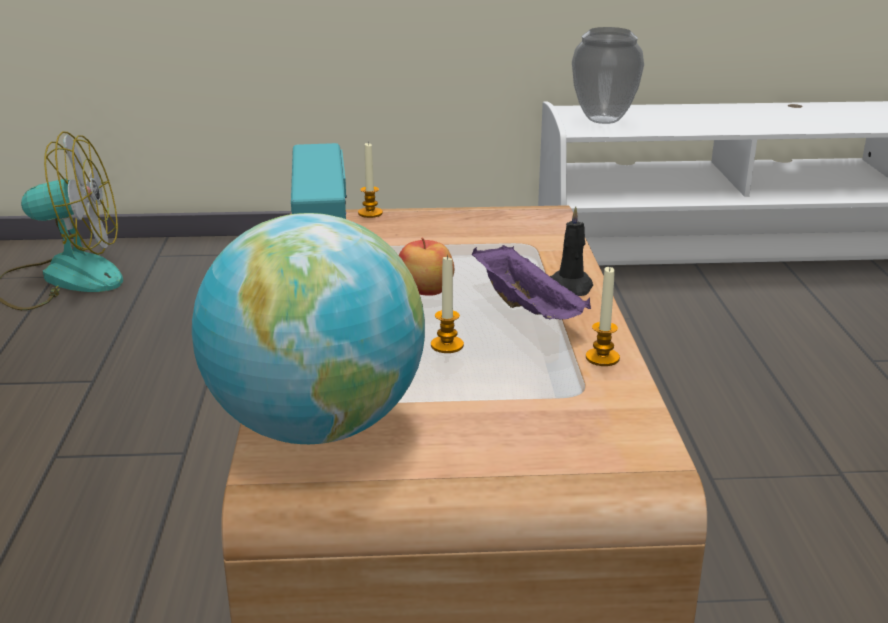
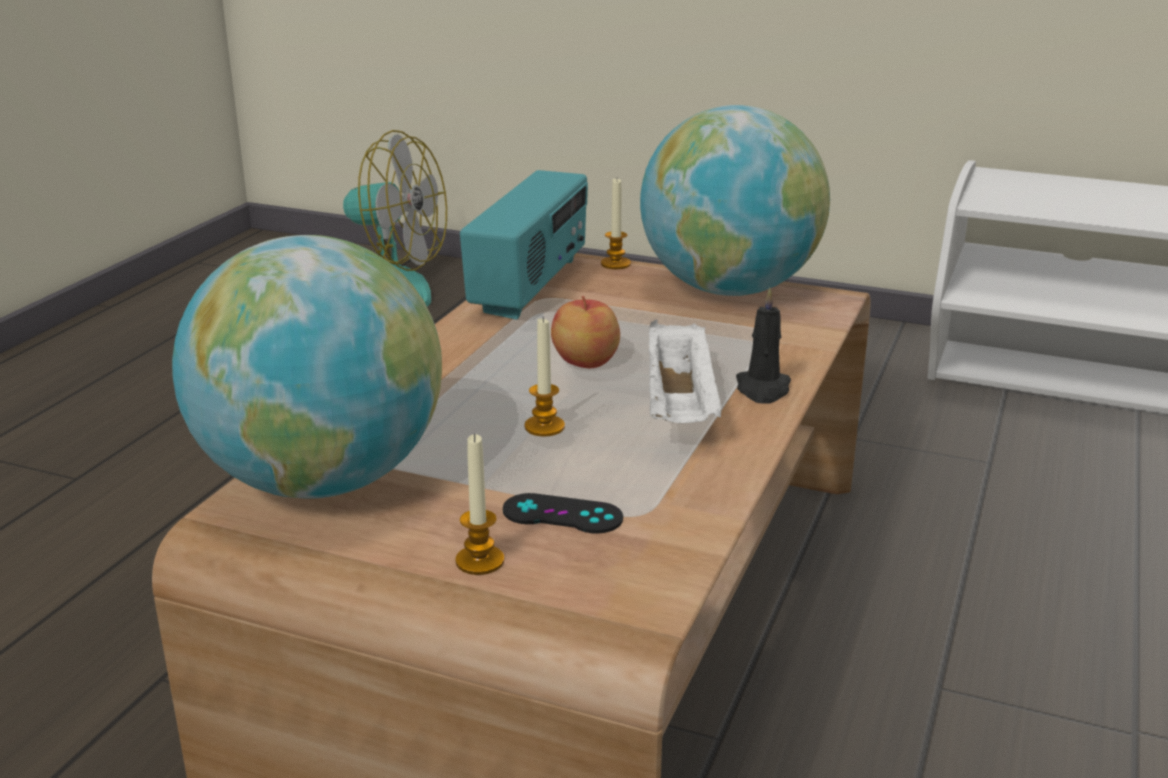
camera: 25 degrees right, 0 degrees up
(473, 218) = (729, 289): none -> globe
(528, 309) = (680, 406): purple tray -> white tray
(528, 406) = (562, 514): none -> black game controller
(602, 358) = (708, 481): candle -> candle (480, 561)
(603, 119) = (1032, 193): vase -> none

